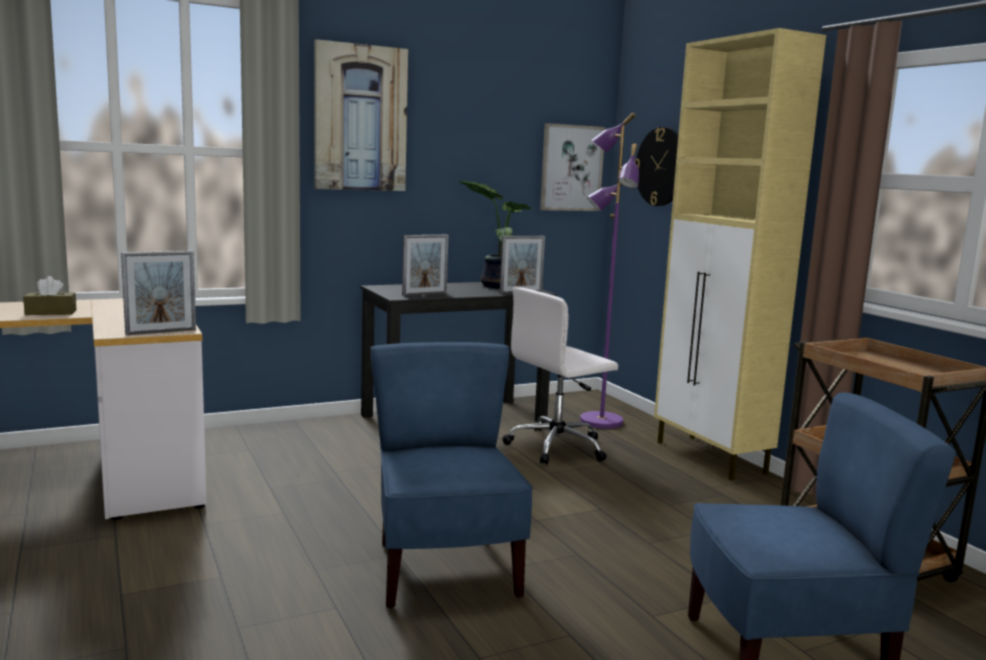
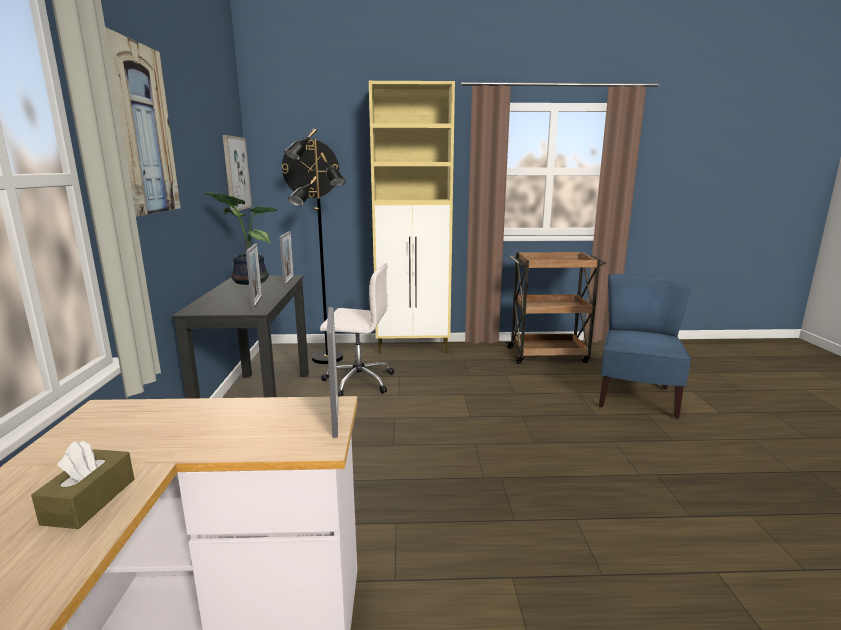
camera: 65 degrees left, 5 degrees up
(444, 570) = (530, 464): blue chair -> none
(558, 447) = (357, 381): white office chair -> white office chair turned 75 degrees counterclockwise
(599, 421) = (327, 358): purple floor lamp -> black floor lamp

